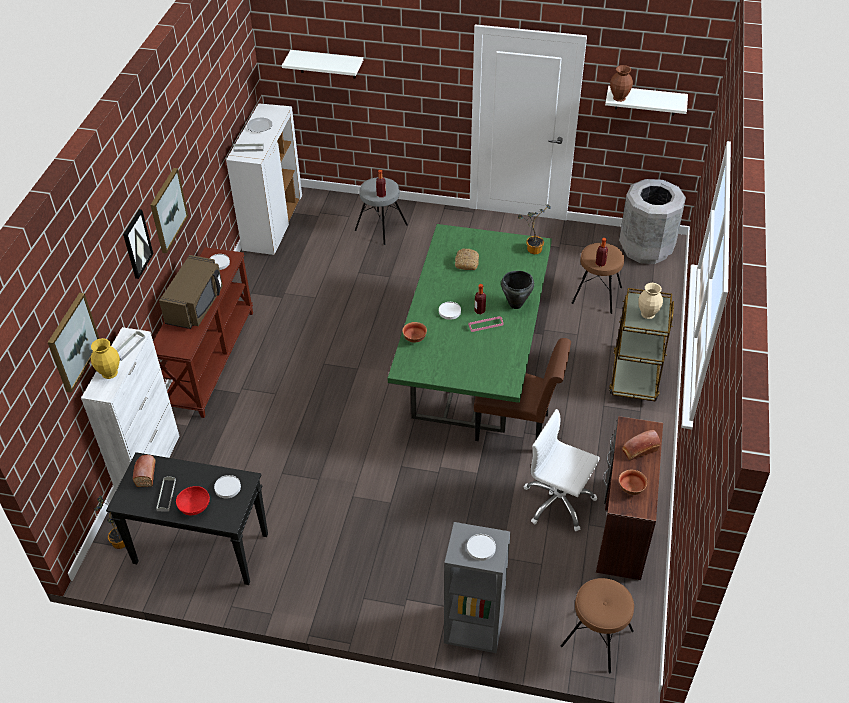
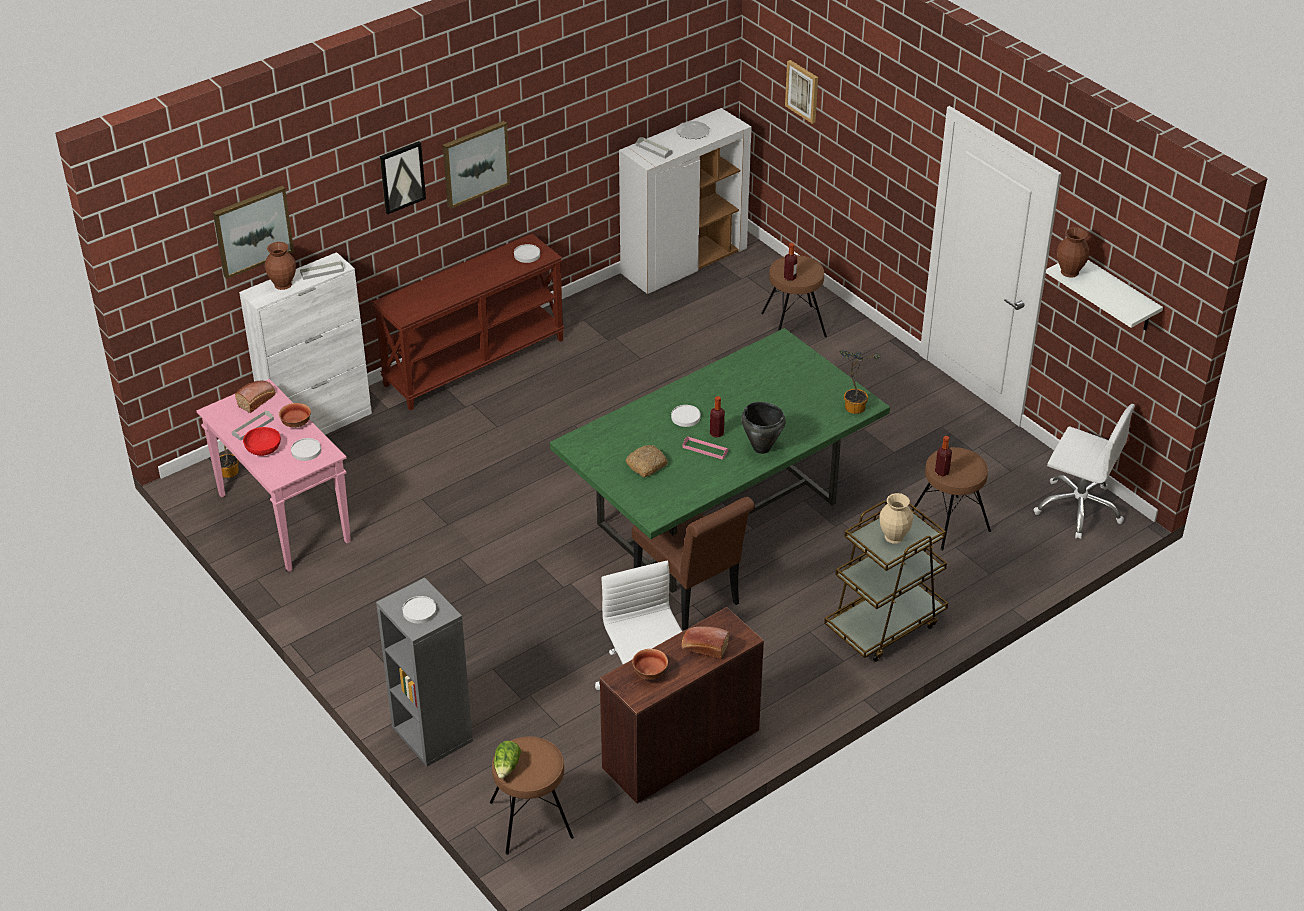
camera: 40 degrees right, 5 degrees down
(109, 372) = (283, 284): yellow vase -> brown vase
(196, 305) = (461, 283): brown microwave -> none
(200, 549) = (282, 518): black console table -> pink console table
(327, 64) = (802, 91): white shelf -> picture
(381, 227) = (794, 325): grey stool -> brown stool
(414, 338) = (619, 422): bowl -> bowl (296, 423)
(466, 262) = (764, 381): bread -> bread (646, 465)
(598, 615) = (507, 767): none -> lettuce
(646, 248) = (1078, 508): grey trash can -> white office chair

